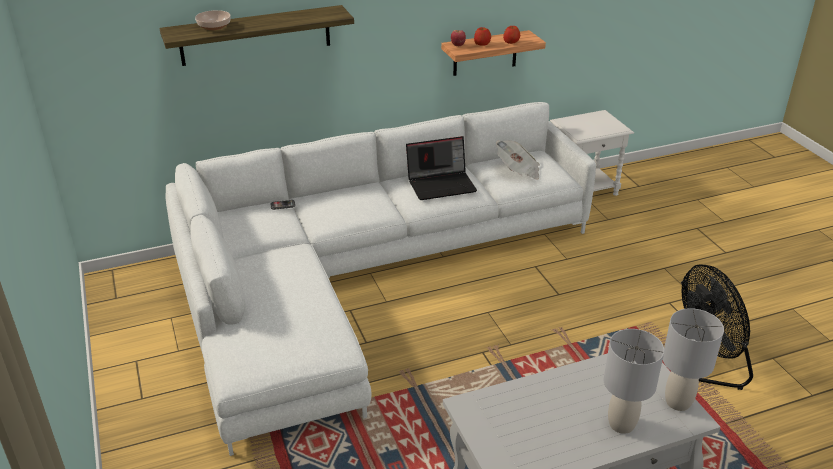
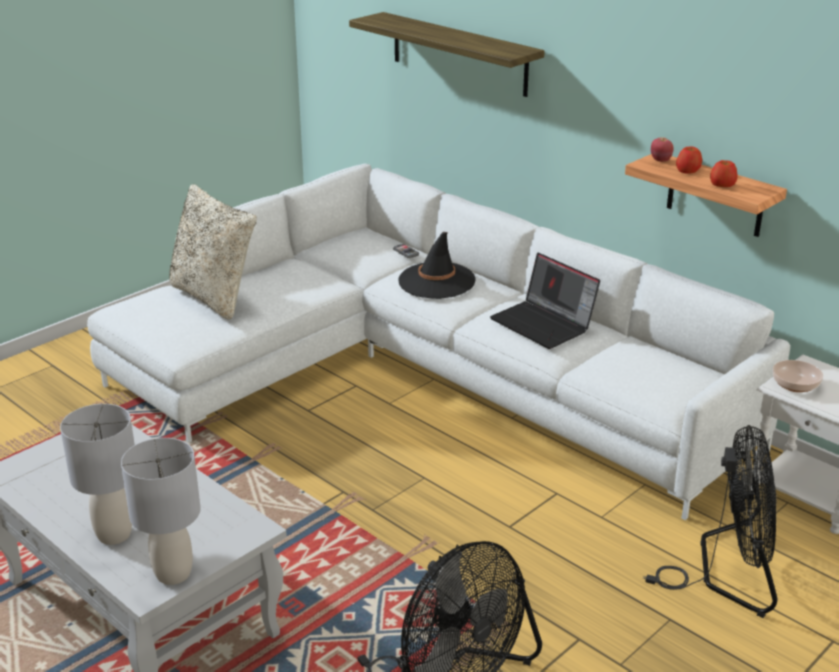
camera: 65 degrees right, 5 degrees down
(213, 26) = (408, 24): bowl -> bowl (794, 384)
(275, 315) = (214, 300): none -> beige pillow
(345, 205) = (436, 281): none -> black hat
(518, 171) = (640, 368): newspaper -> none
(630, 236) = (725, 568): none -> black fan

